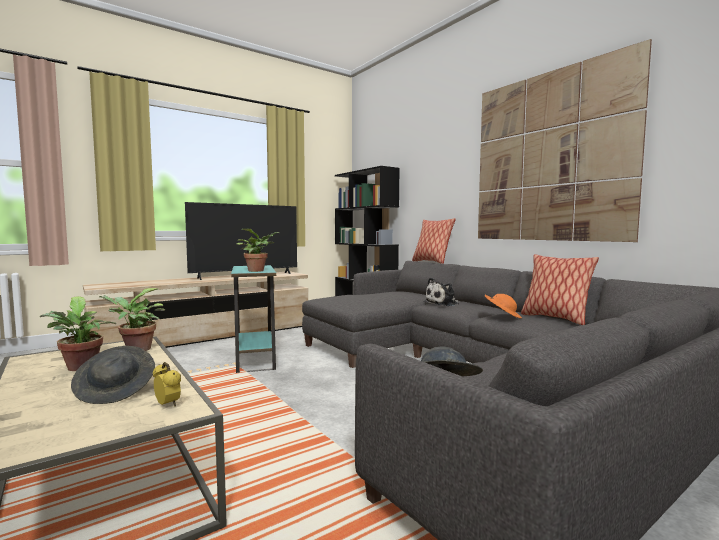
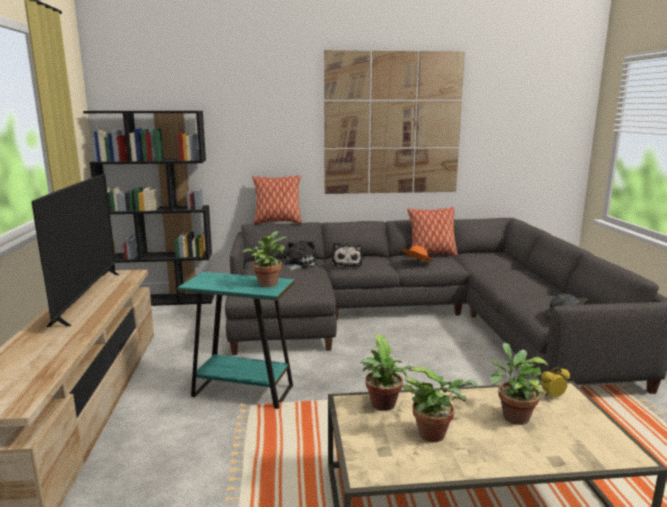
camera: 60 degrees left, 10 degrees up
(116, 390) = (513, 416): grey hat -> potted plant
(409, 296) = (298, 264): none -> plush toy

